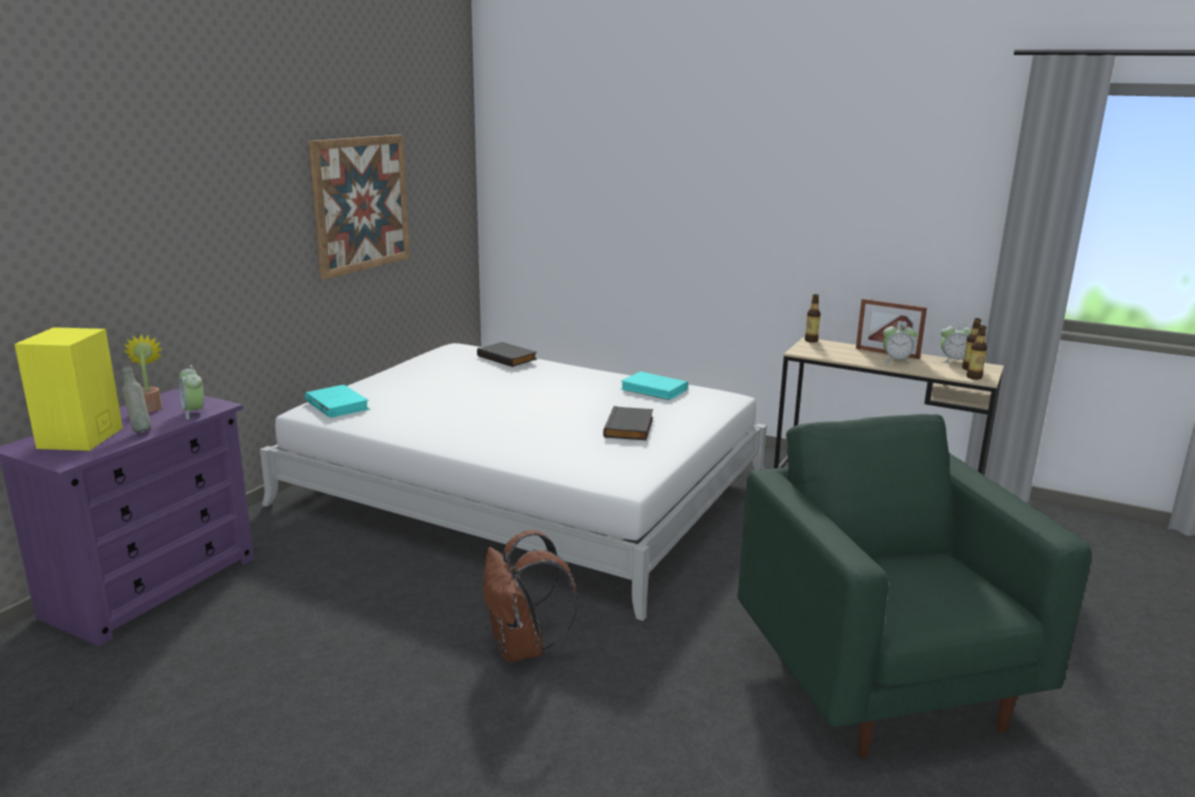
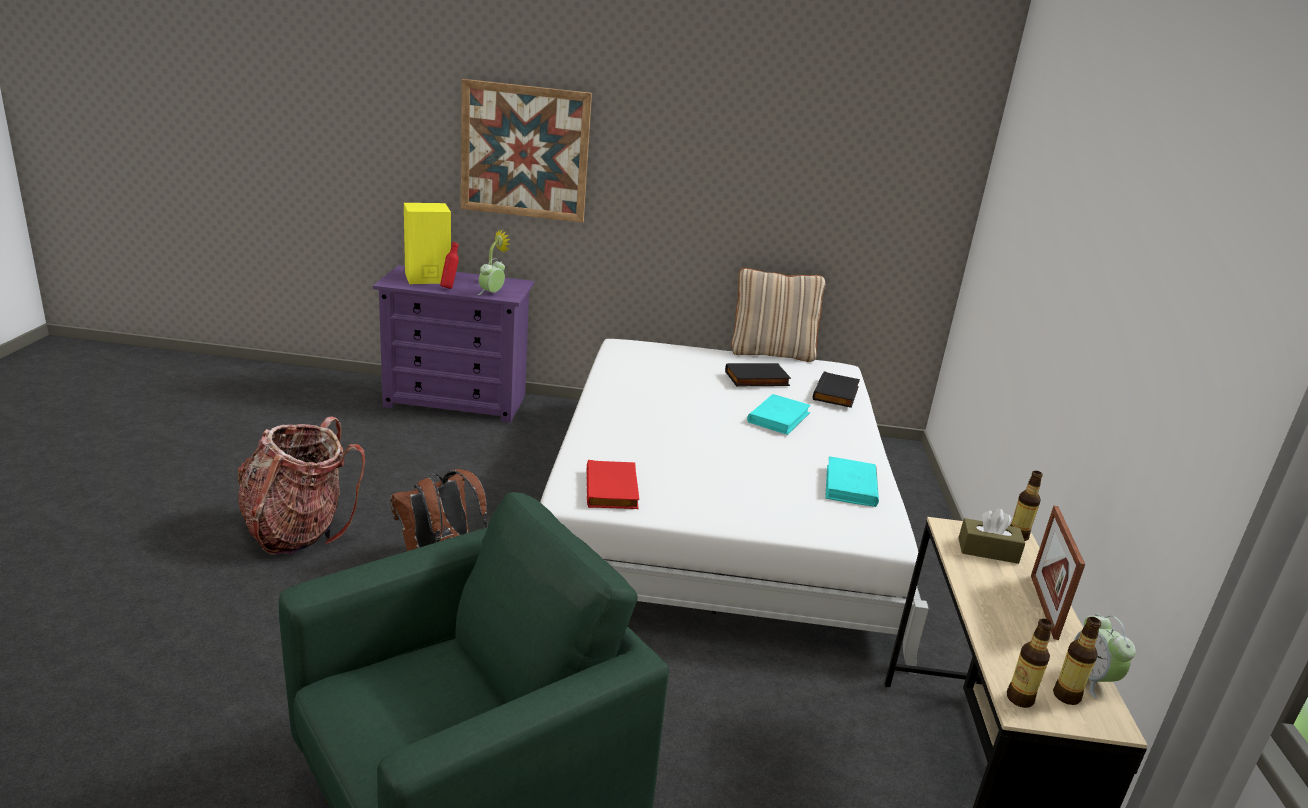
camera: 65 degrees right, 5 degrees up
(140, 430) = (449, 287): grey bottle -> red bottle
(337, 405) = (642, 350): turquoise book -> turquoise book (778, 417)
(361, 204) = (775, 191): picture -> picture (524, 152)
(386, 748) = (298, 530): none -> backpack
(402, 360) = (771, 353): none -> beige pillow
(619, 465) = (613, 489): none -> red book
(630, 428) = (716, 484): black book -> black book (757, 379)
(827, 350) = (988, 550): none -> brown tissue box
(896, 361) = (1012, 615): alarm clock -> none

